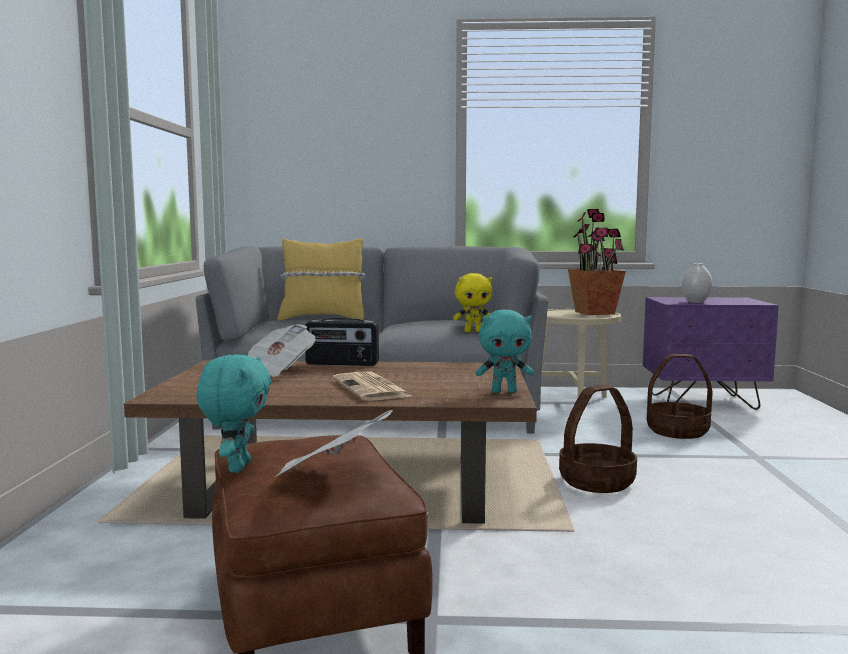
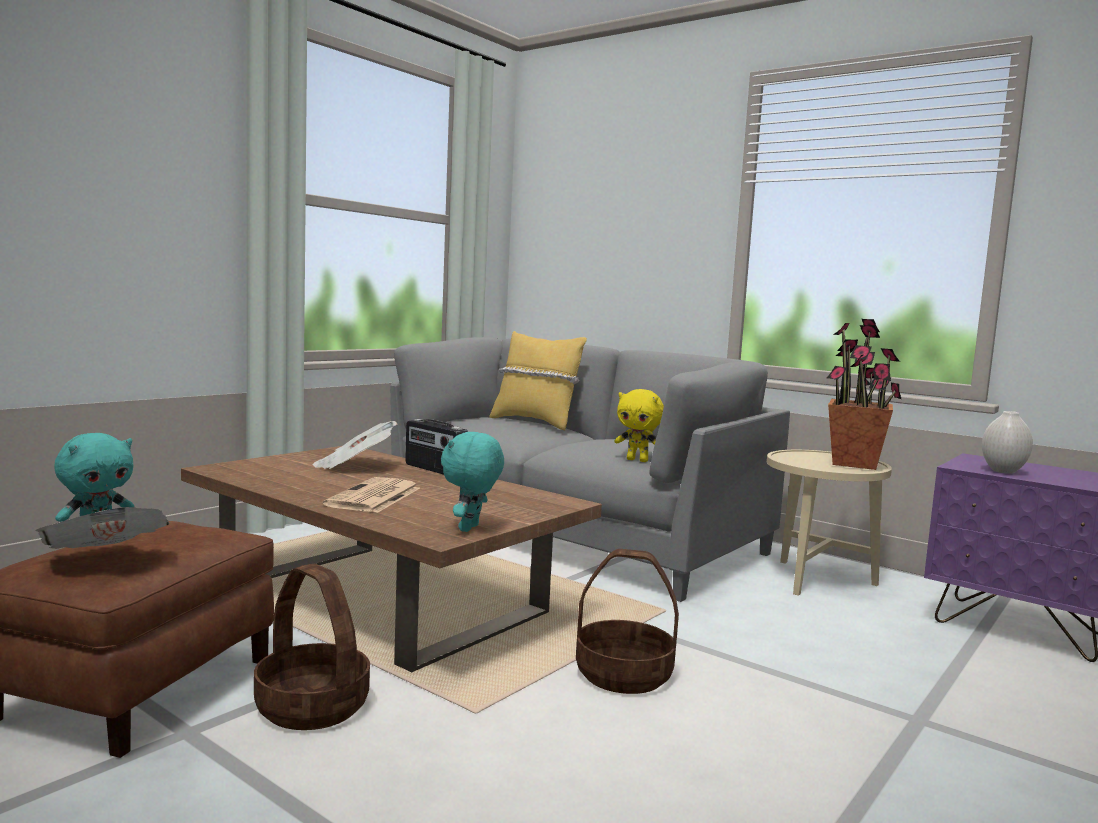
camera: 35 degrees right, 0 degrees up
(504, 391) = (470, 528): turquoise plush toy -> turquoise plush toy turned 75 degrees clockwise
(677, 431) = (877, 653): basket -> basket (313, 707)

